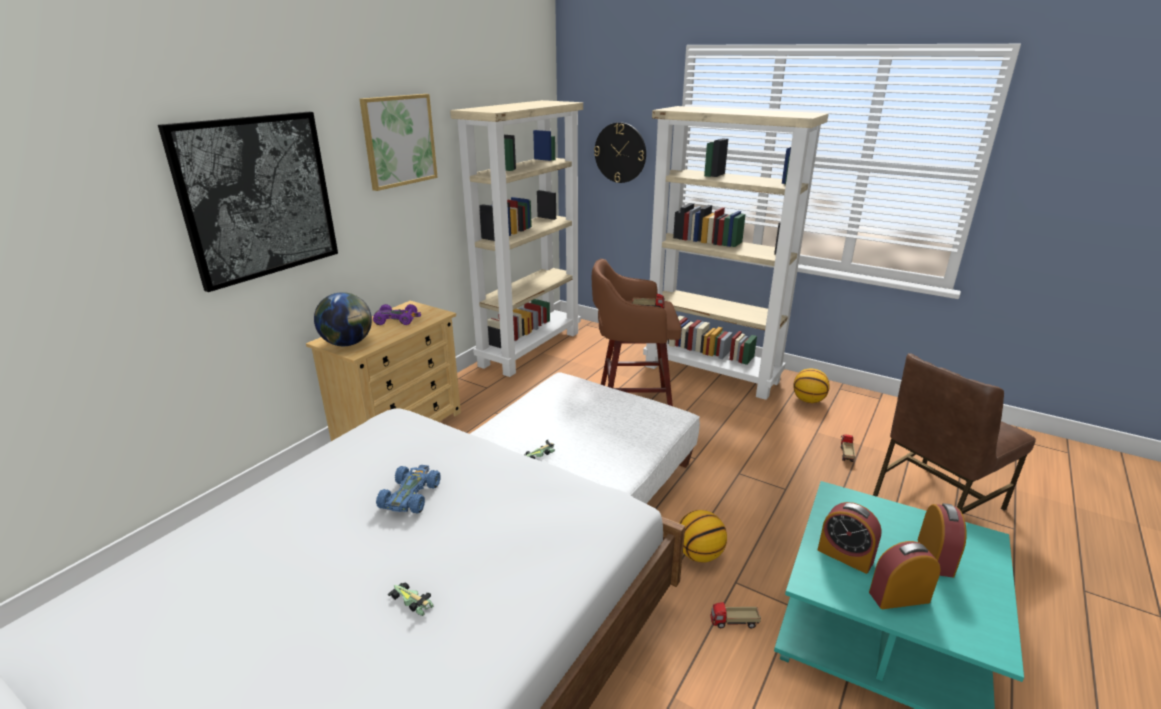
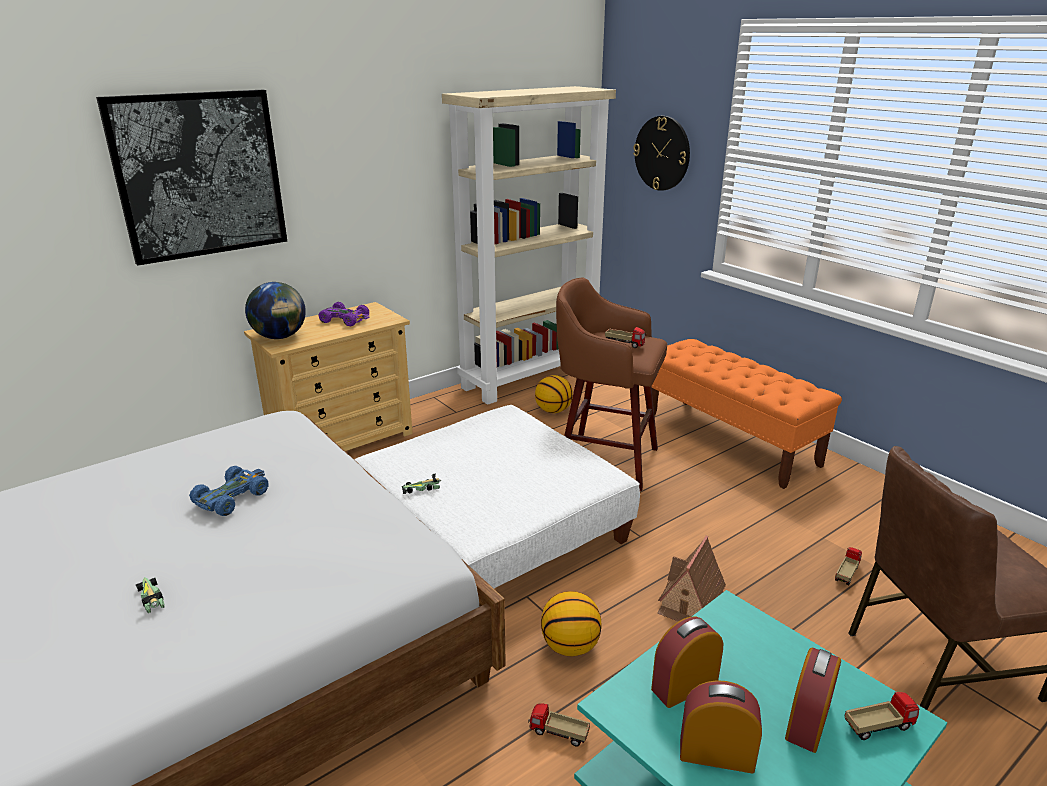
camera: 20 degrees right, 0 degrees up
(399, 141) = (373, 125): picture -> none
(712, 373) = (730, 441): beige bookcase -> orange bench
(760, 498) = (690, 600): none -> toy house
(808, 400) = (839, 496): basketball -> basketball (553, 410)
(845, 556) = (684, 685): alarm clock -> alarm clock turned 90 degrees clockwise
(975, 548) = (878, 726): none -> toy truck

